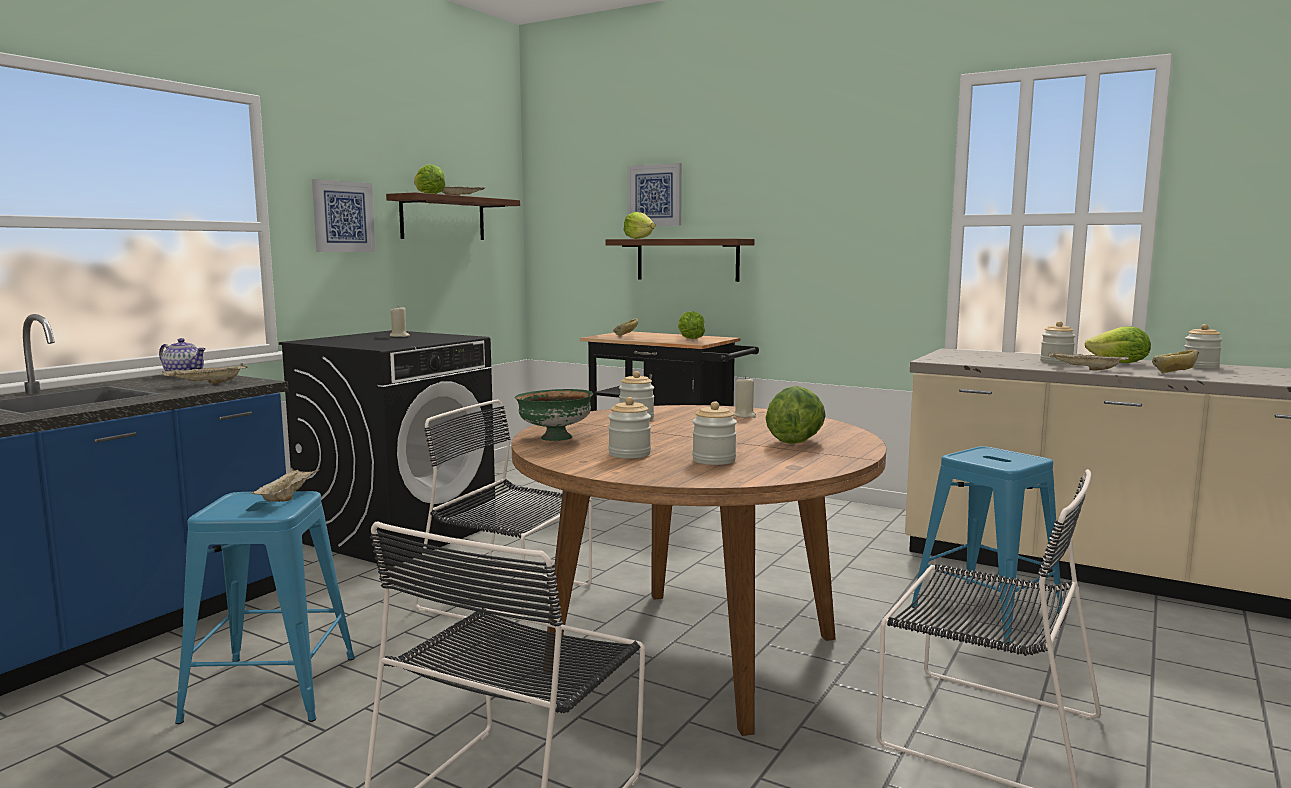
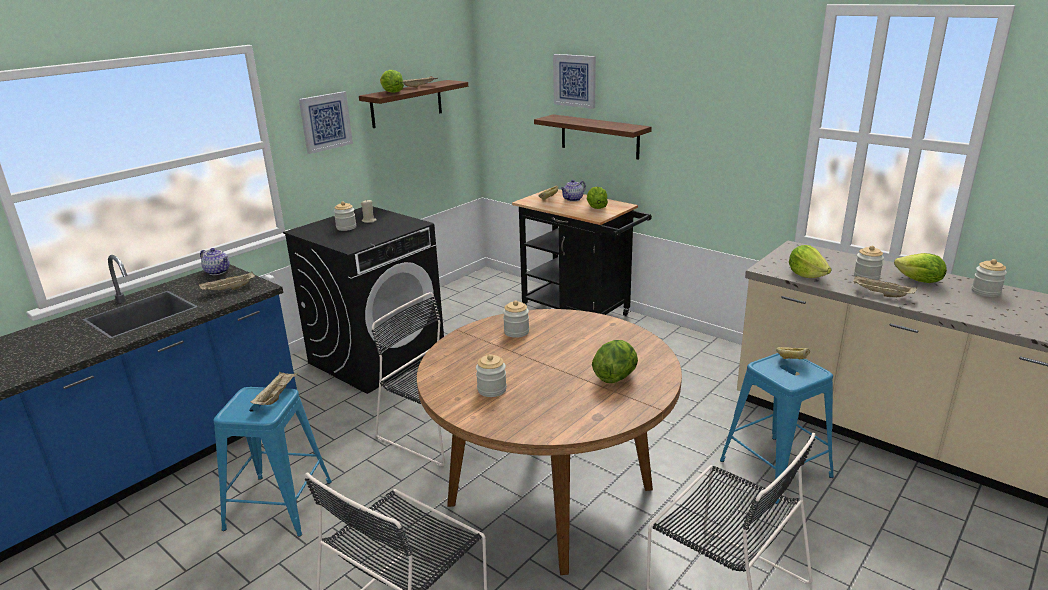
camera: 10 degrees right, 15 degrees up
(554, 438) = (449, 362): green bowl -> none
(639, 239) = (561, 118): lettuce -> lettuce (806, 275)
(657, 335) = (573, 199): none -> teapot
(714, 460) = (546, 403): jar -> jar (346, 227)
(744, 415) = (597, 330): beige candle -> none
(1174, 374) = (951, 307): bread -> bread (791, 361)

